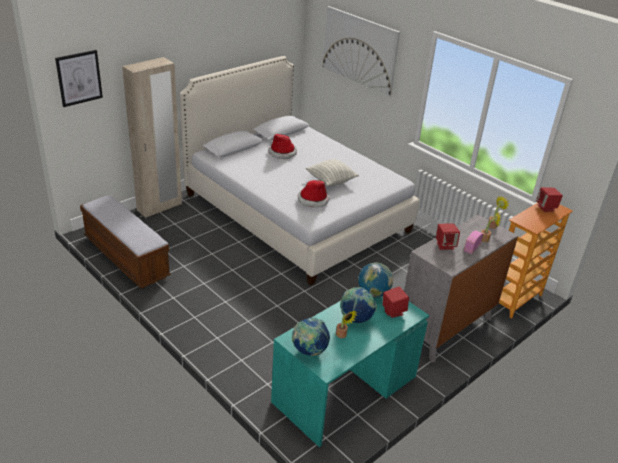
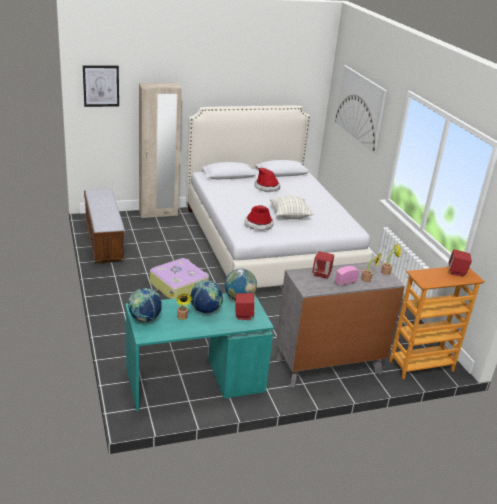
camera: 25 degrees right, 5 degrees down
(248, 287) = (179, 286): none -> suitcase

